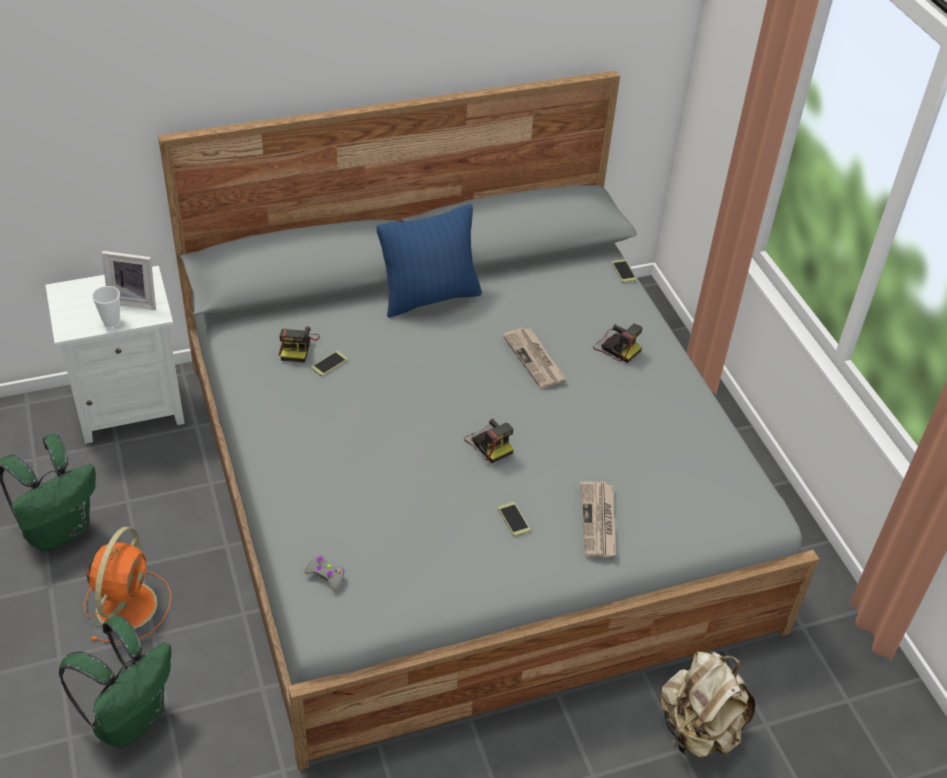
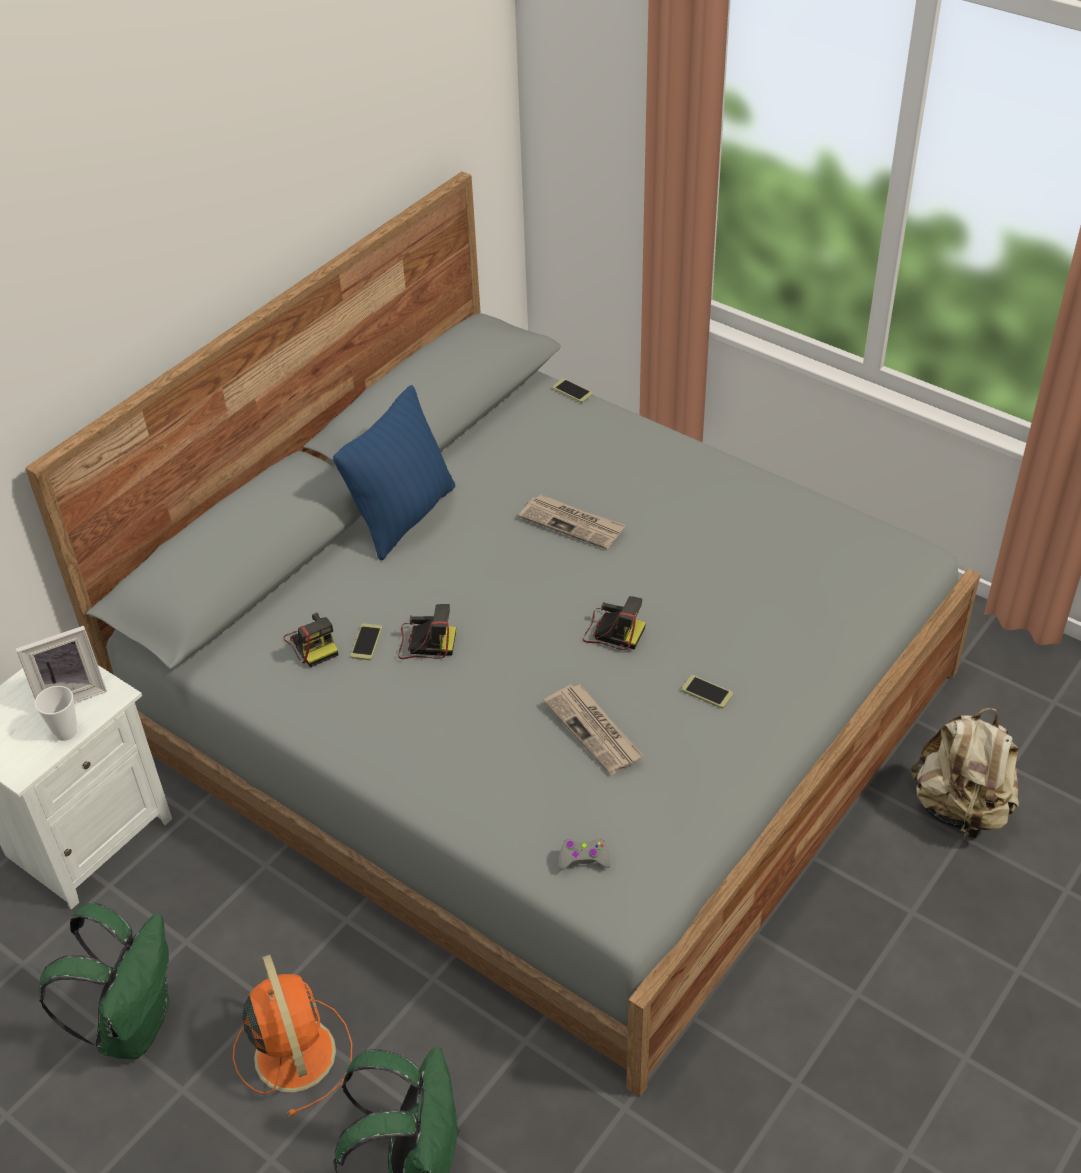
camera: 30 degrees left, 0 degrees up
(598, 521) = (785, 647): newspaper -> newspaper (594, 730)
(616, 347) = (638, 470): camera -> camera (425, 643)

